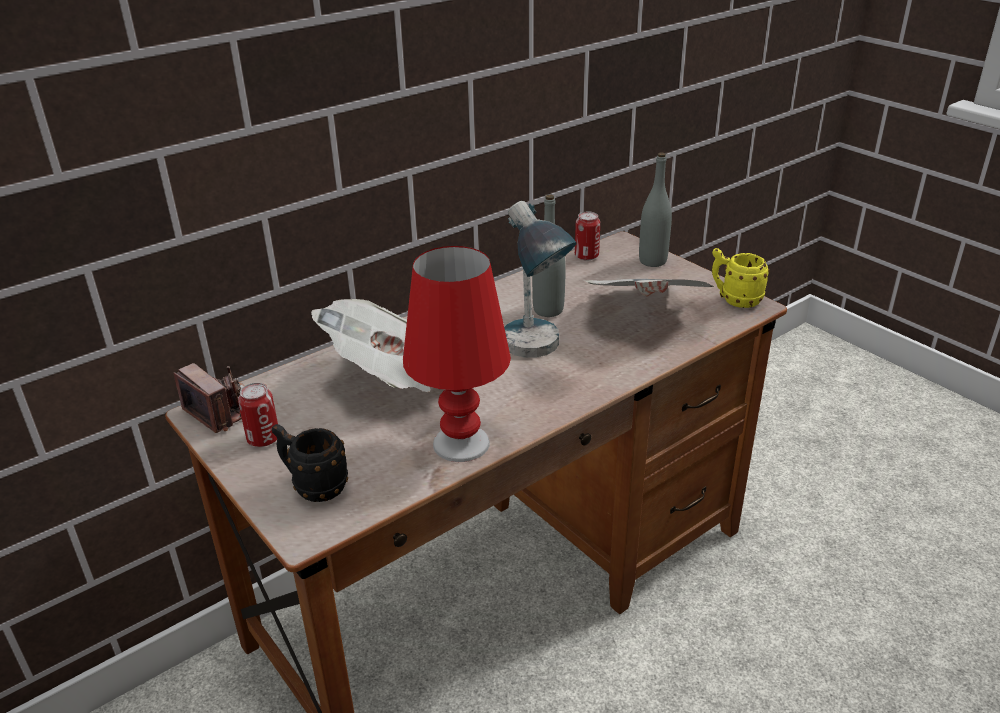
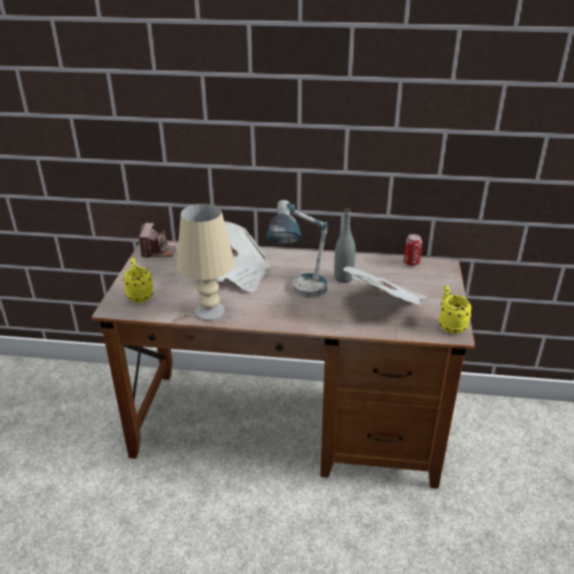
camera: 45 degrees right, 0 degrees up
(263, 439) = (152, 268): can -> none
(313, 486) = (139, 295): black mug -> yellow mug
(460, 443) = (209, 311): red table lamp -> beige table lamp
(652, 261) = (442, 282): grey bottle -> none

